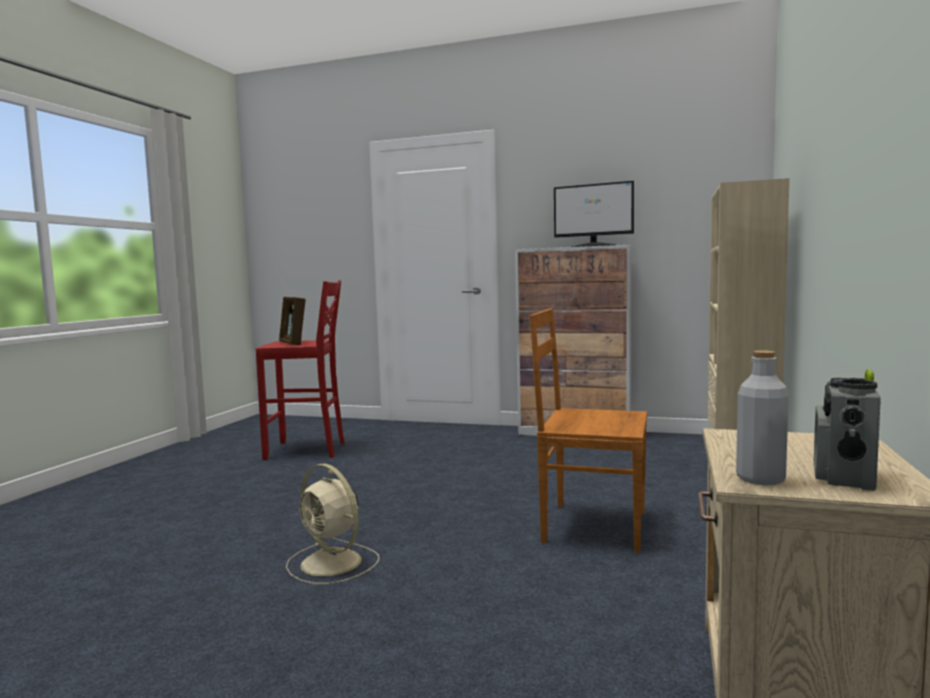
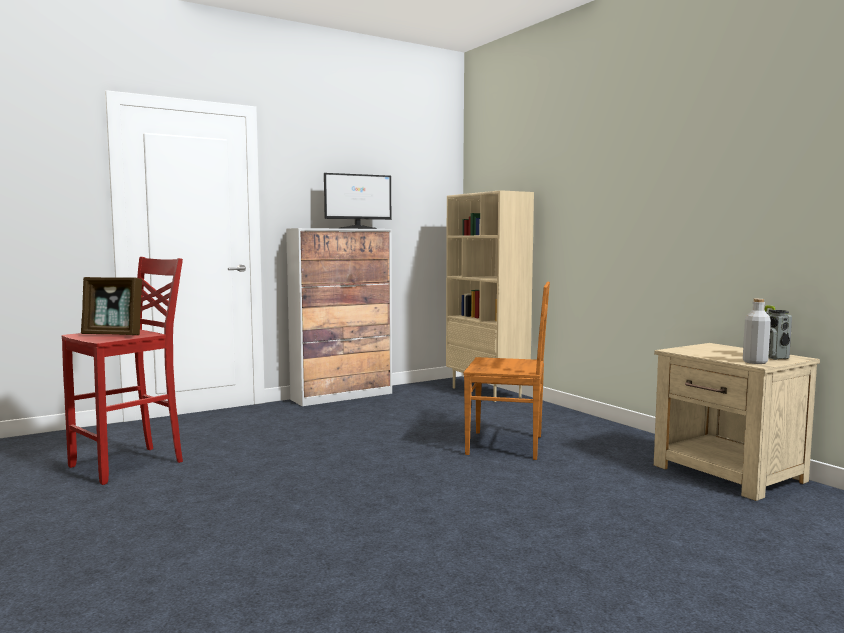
camera: 50 degrees left, 0 degrees up
(333, 563) = (431, 518): beige fan -> none
(591, 526) = (507, 445): brown chair -> brown chair turned 135 degrees counterclockwise

